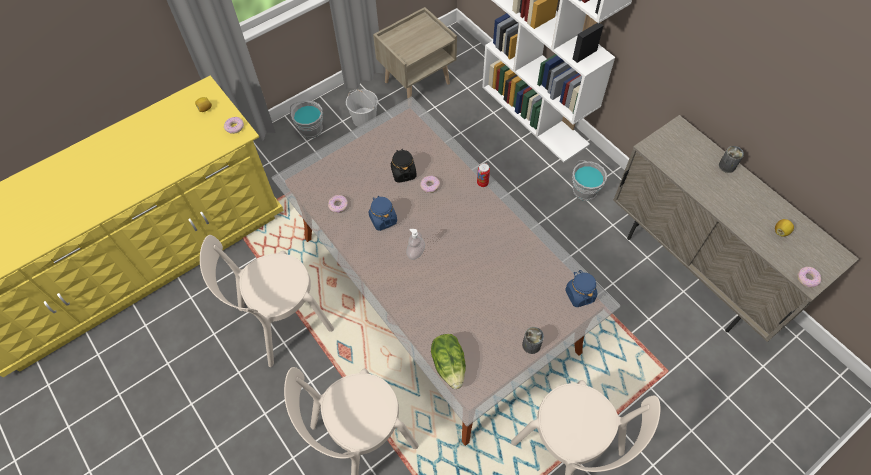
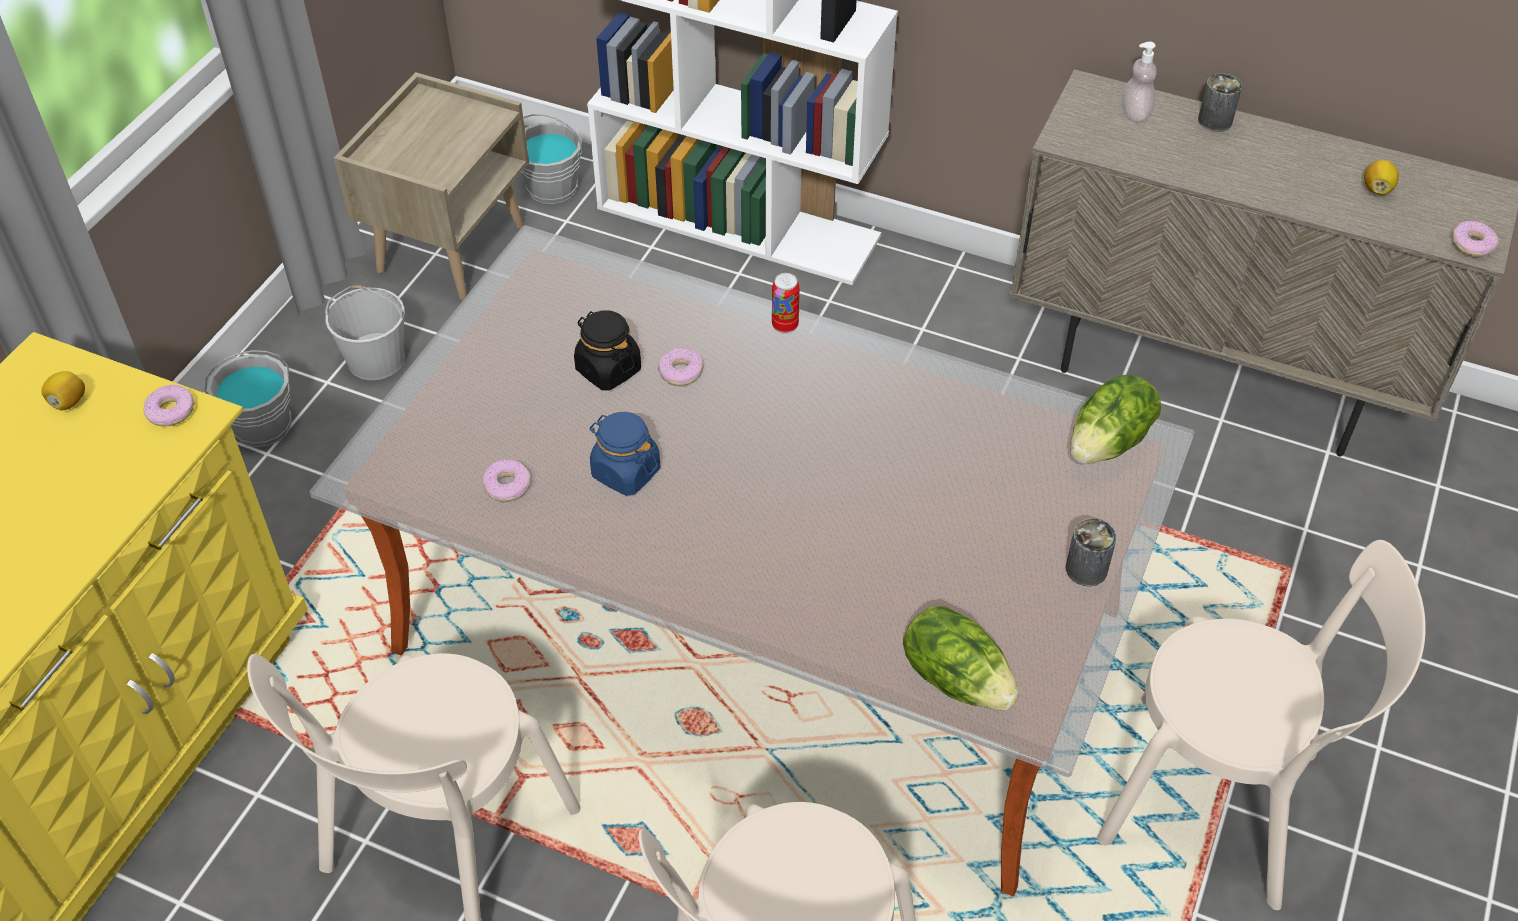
camera: 30 degrees left, 10 degrees down
(416, 252) = (739, 504): soap dispenser -> soap dispenser (1135, 113)
(579, 295) = (1110, 443): blue jar -> lettuce
(585, 190) = (926, 319): grey bucket -> grey bucket (553, 188)

